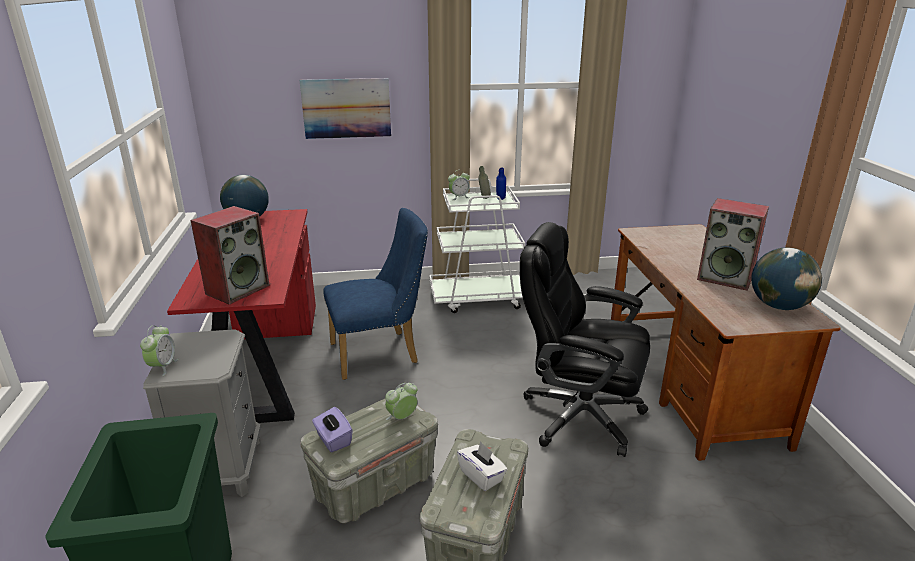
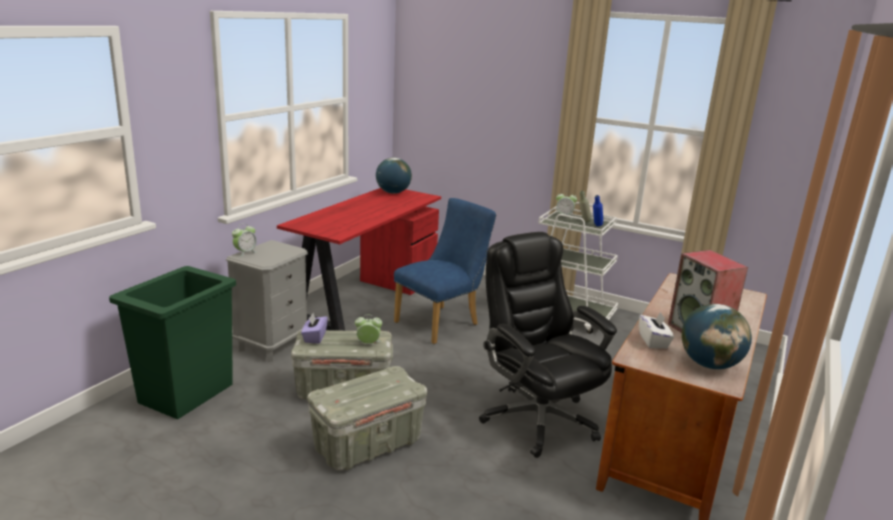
camera: 35 degrees right, 5 degrees down
(238, 289) = (327, 226): speaker -> none
(346, 108) = (497, 123): picture -> none
(380, 353) = (442, 322): blue chair -> blue chair turned 60 degrees counterclockwise
(481, 476) = (370, 391): white tissue box -> white tissue box (653, 341)

